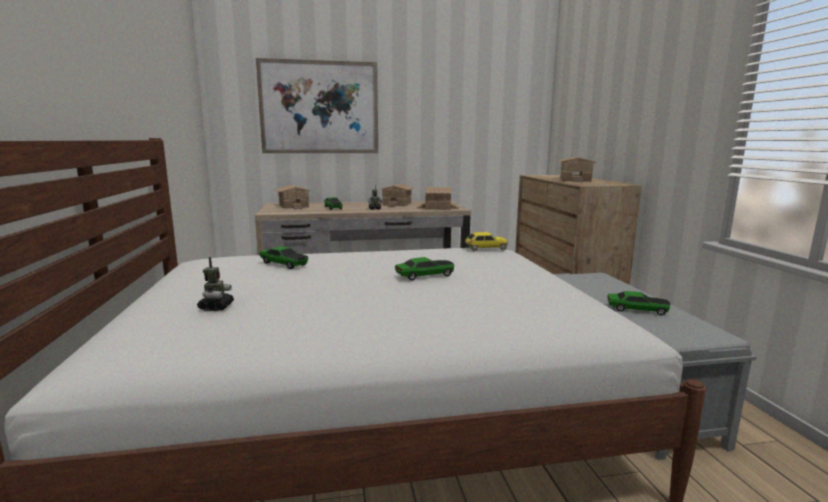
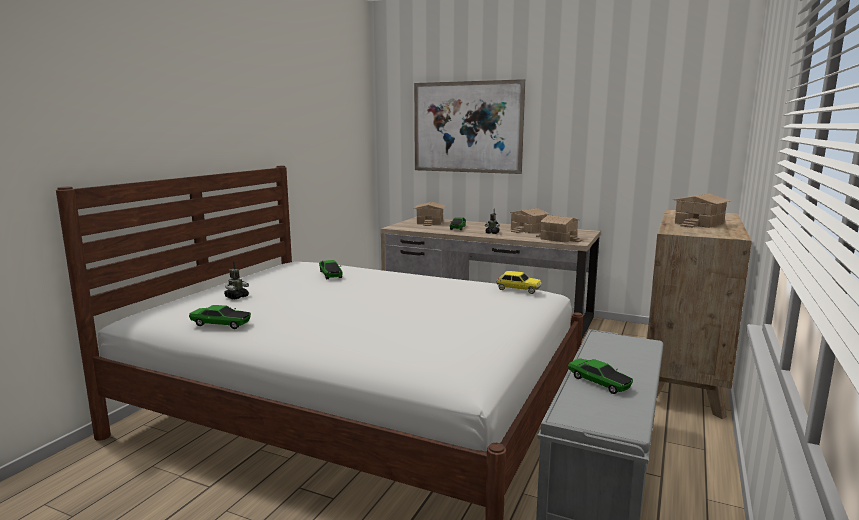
camera: 35 degrees right, 0 degrees up
(425, 275) = (402, 303): toy car -> toy car (221, 324)

